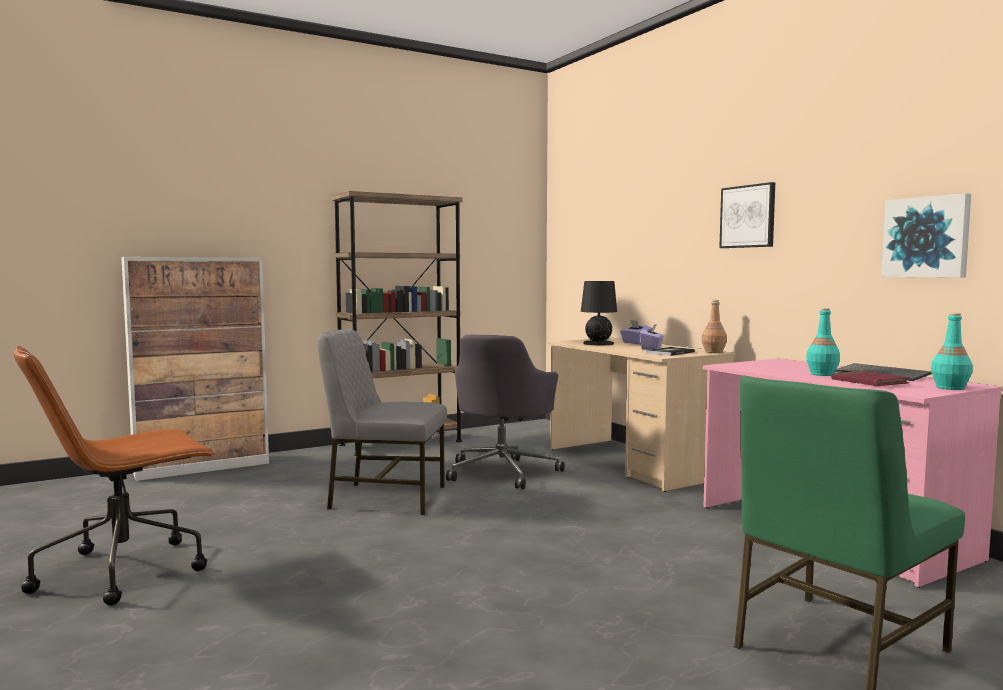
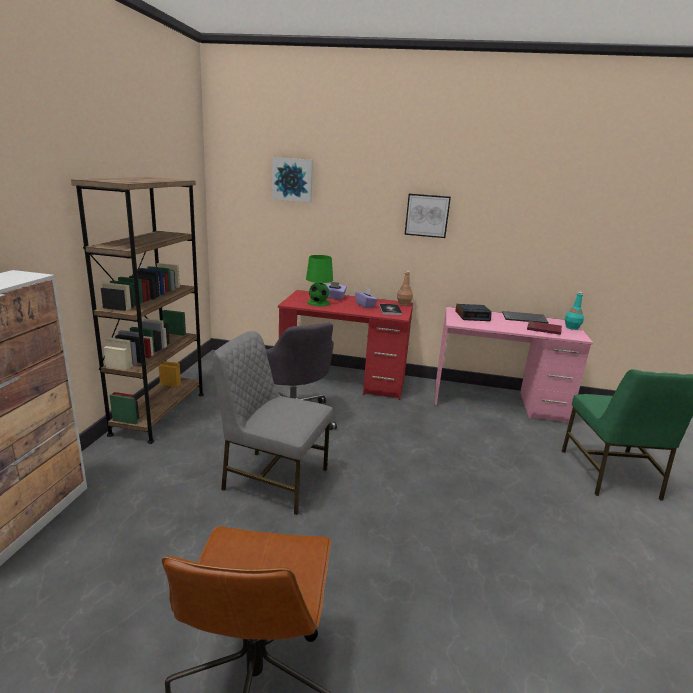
camera: 50 degrees left, 15 degrees up
(385, 497) = (273, 479): grey chair -> grey chair turned 60 degrees clockwise
(598, 343) = (318, 303): black table lamp -> green table lamp
(633, 463) = (343, 380): beige desk -> red desk
(783, 365) = (472, 316): none -> alarm clock
(822, 374) = (510, 324): turquoise bottle -> none
(926, 237) = (545, 244): picture -> picture (292, 179)

